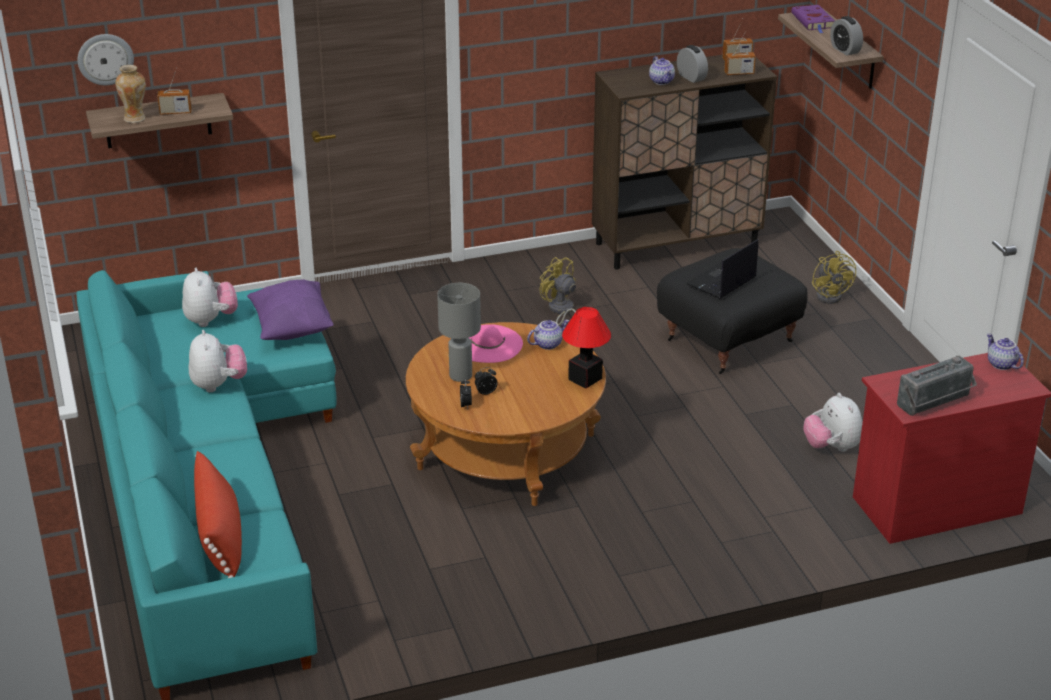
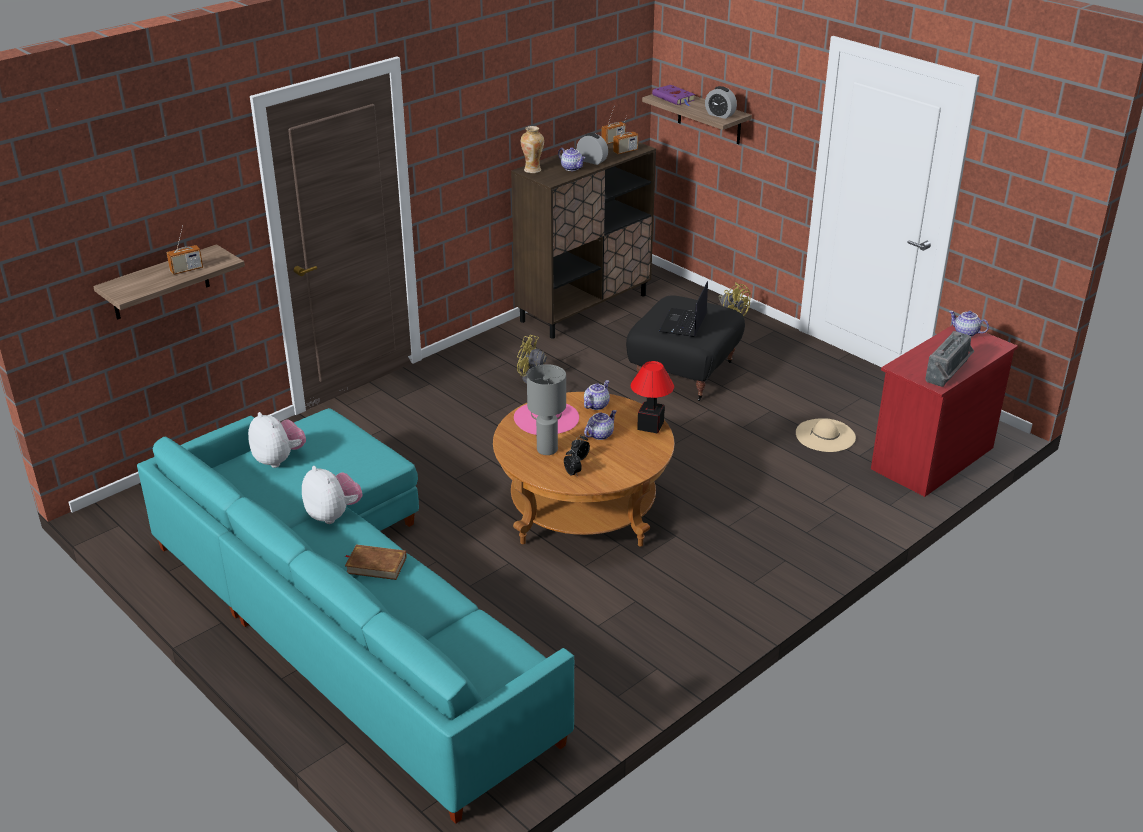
camera: 25 degrees left, 0 degrees up
(105, 59) = (107, 230): wall clock -> none
(135, 118) = (151, 283): vase -> vase (533, 170)
(218, 441) = (376, 565): none -> brown book
(221, 537) = (450, 650): red pillow -> none
(292, 328) = (359, 447): purple pillow -> none
(526, 374) = (600, 434): none -> teapot
(832, 447) = (825, 435): plush toy -> beige hat

